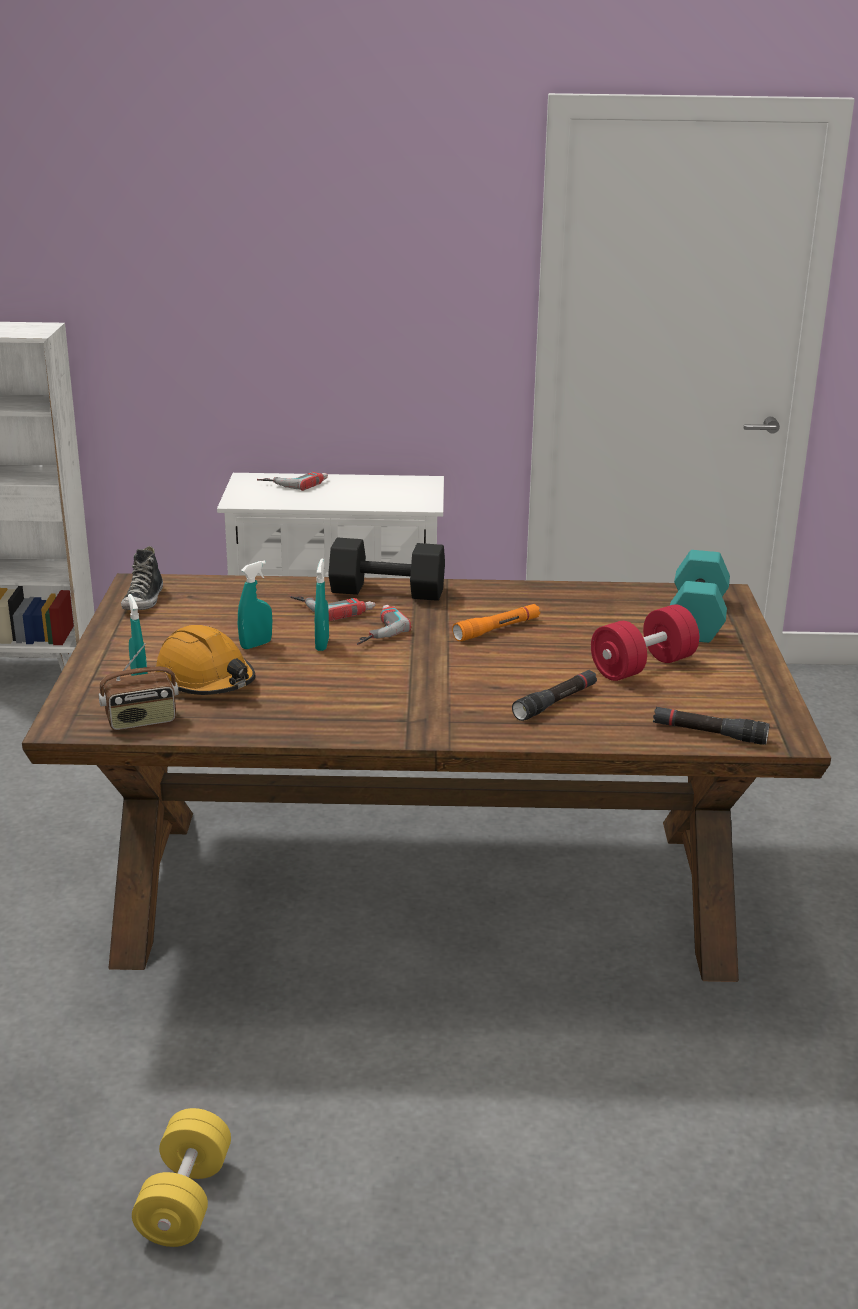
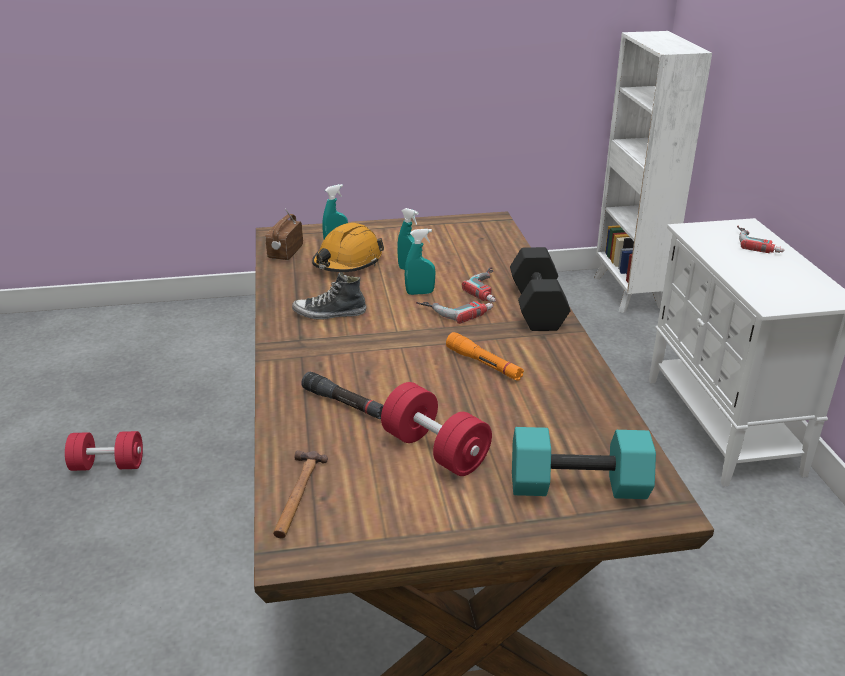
camera: 80 degrees right, 5 degrees up
(141, 721) = (285, 253): radio -> radio turned 45 degrees clockwise
(144, 600) = (465, 225): shoe -> shoe (329, 313)
(185, 1200) = (108, 465): yellow dumbbell -> red dumbbell
(709, 733) = (296, 495): black flashlight -> hammer

